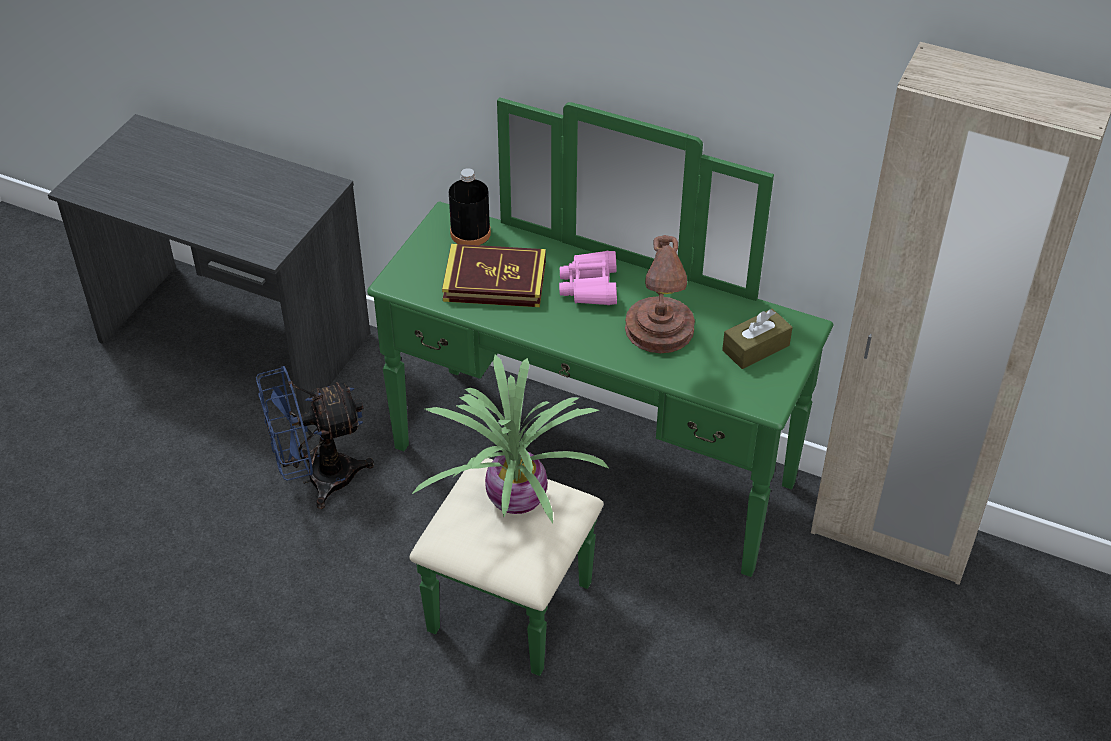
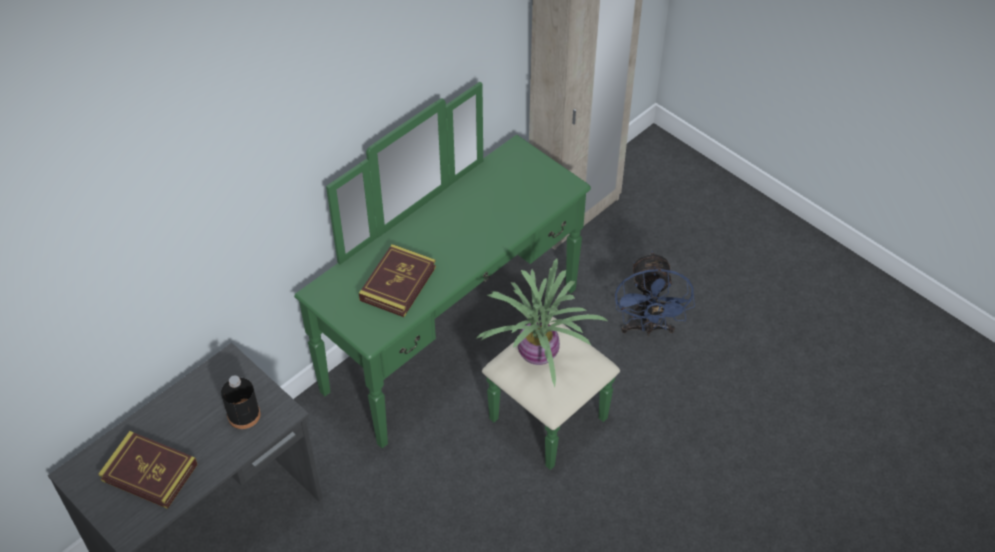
camera: 70 degrees left, 5 degrees up
(157, 178) = (149, 472): none -> book
(318, 479) = (389, 504): blue fan -> blue fan (647, 328)
(470, 233) = (341, 284): black bottle -> black bottle (244, 415)
(590, 286) = (429, 236): pink binoculars -> none
(660, 333) = (489, 215): brown table lamp -> none
(755, 348) = (523, 175): brown tissue box -> none

